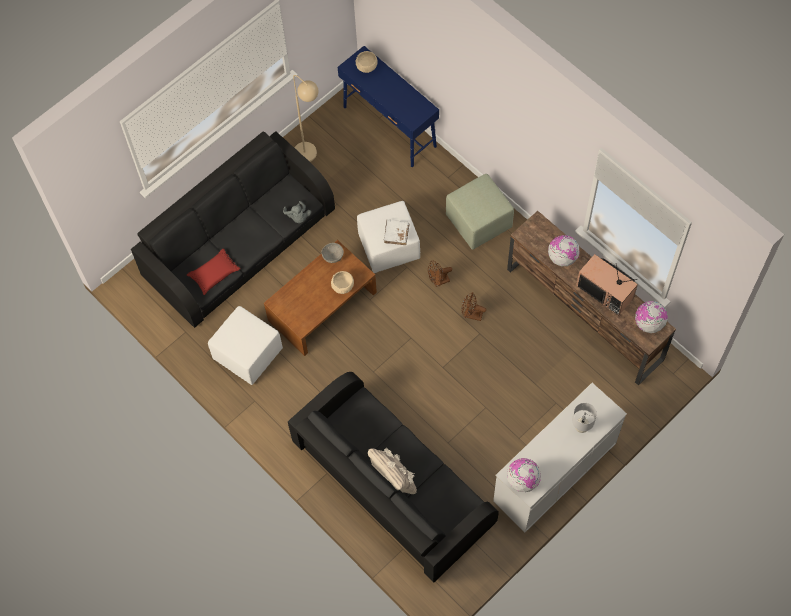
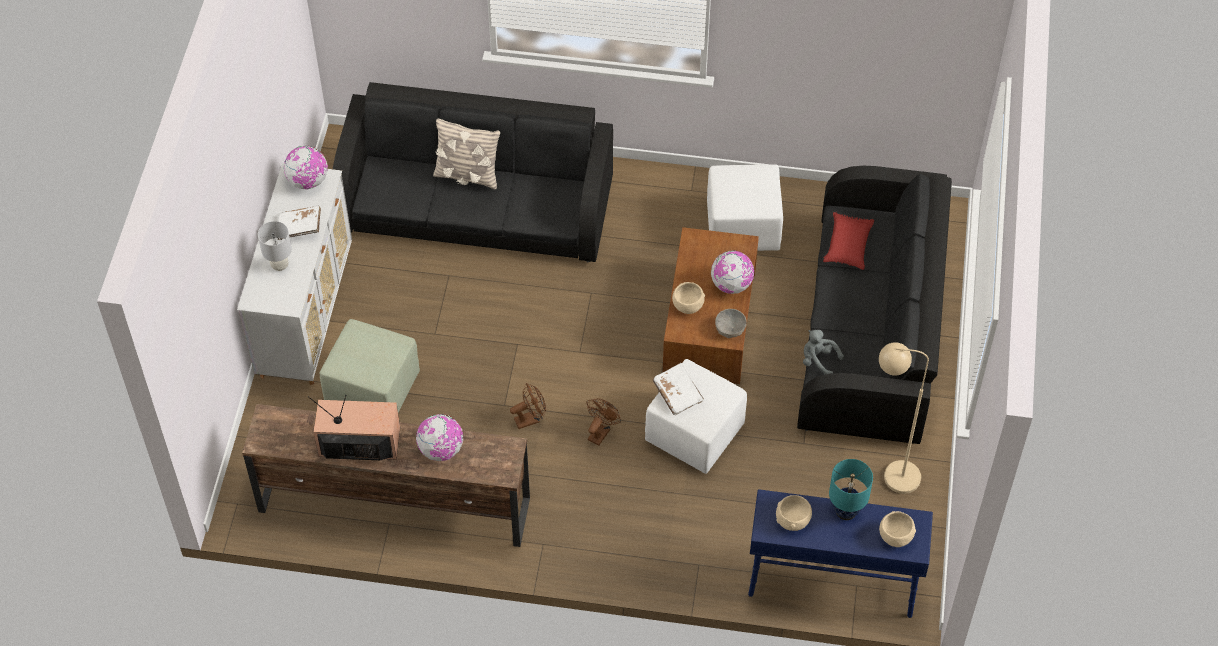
camera: 140 degrees right, 10 degrees down
(379, 93) = (846, 511): none -> turquoise table lamp
(409, 105) = (793, 520): none -> beige bowl
(479, 222) = (611, 534): green ottoman -> green ottoman (371, 390)
(551, 447) = (300, 227): none -> white book
(648, 323) = (279, 438): globe -> globe (731, 285)

